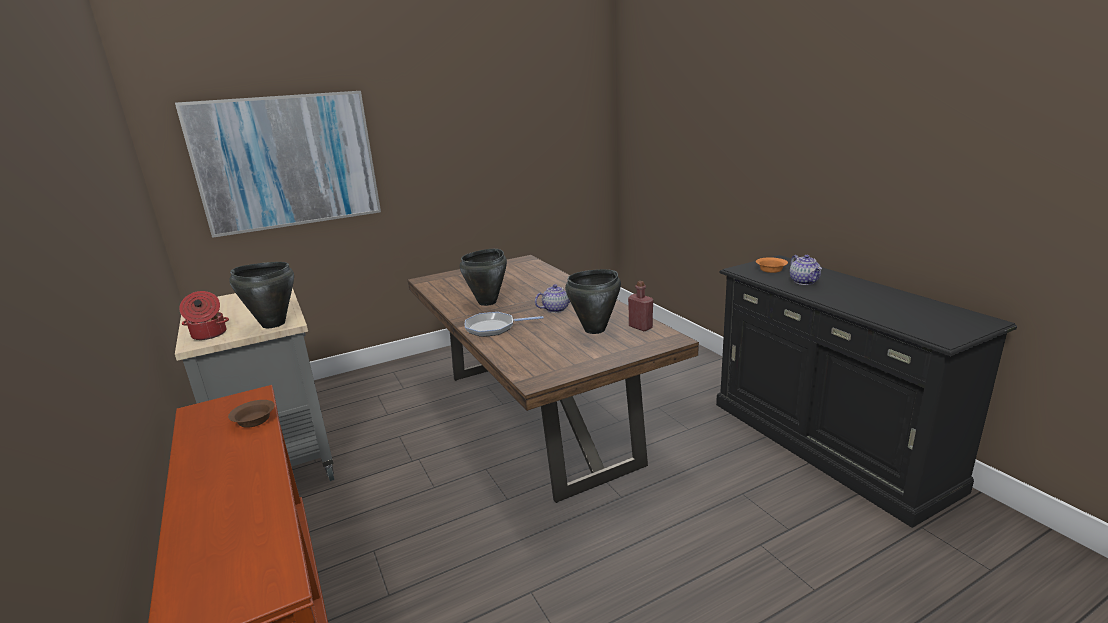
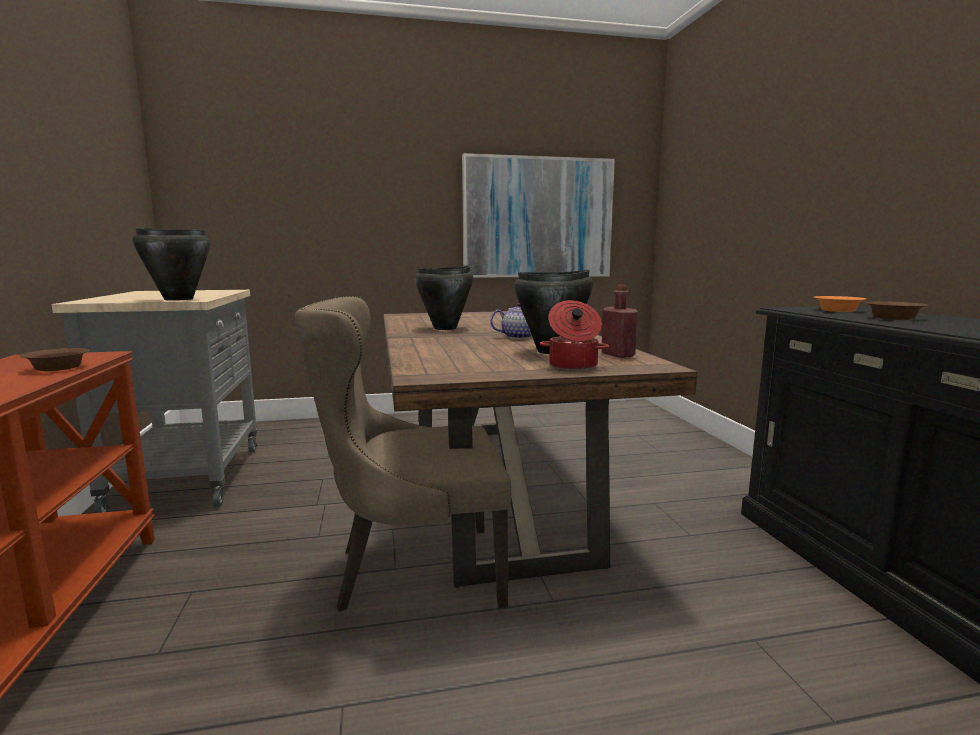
camera: 15 degrees right, 10 degrees down
(208, 335) = (108, 299): cooking pot -> cooking pot (572, 366)
(286, 161) = (287, 180): picture -> picture (537, 218)
(493, 328) = (427, 341): frying pan -> none
(520, 498) = (412, 571): none -> beige chair
(804, 281) = (893, 318): teapot -> brown bowl

